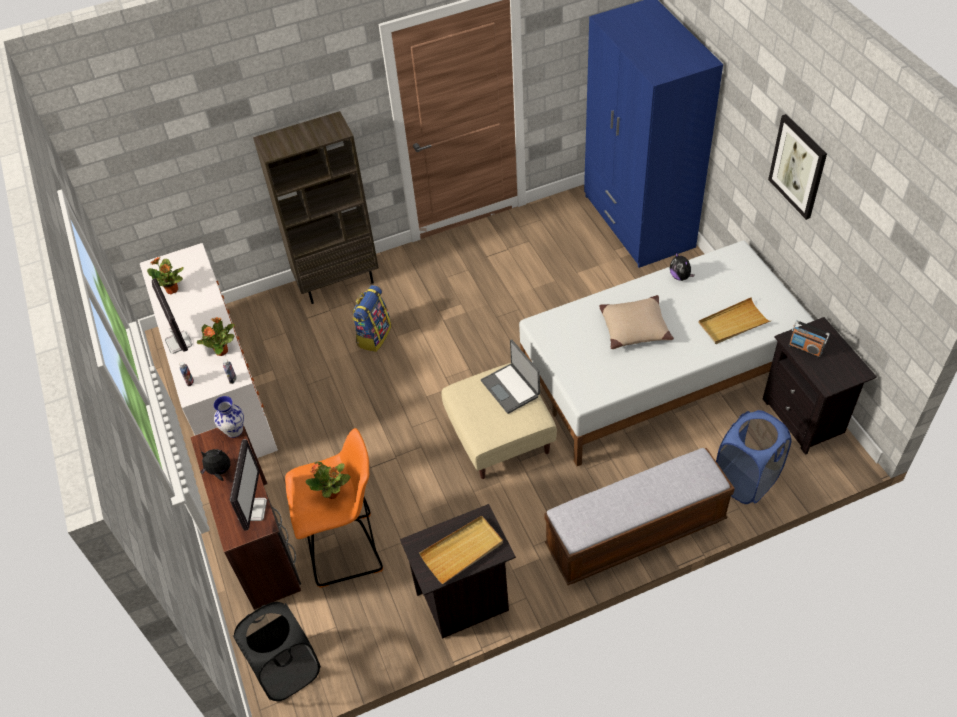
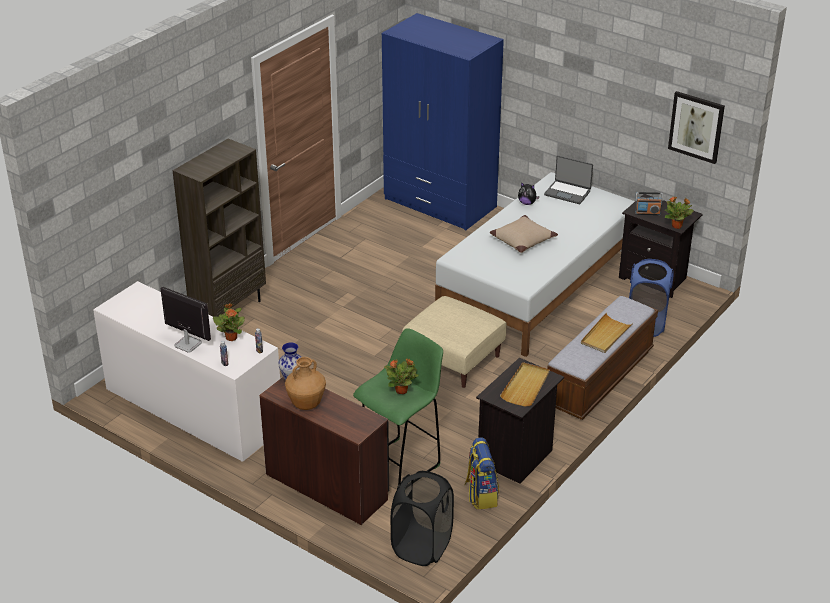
camera: 35 degrees left, 15 degrees down
(172, 290) = (145, 316): potted plant -> potted plant (677, 226)
(219, 472) = (306, 405): plush toy -> brown vase
(252, 509) = (355, 415): monitor -> none
(348, 549) = (401, 463): orange stool -> green stool
(374, 336) = (294, 333): backpack -> backpack (481, 495)
(511, 388) = (456, 310): laptop -> laptop (567, 192)
(733, 323) = (586, 218): beige tray -> beige tray (605, 335)
(798, 166) = (593, 87): picture -> picture (696, 126)

